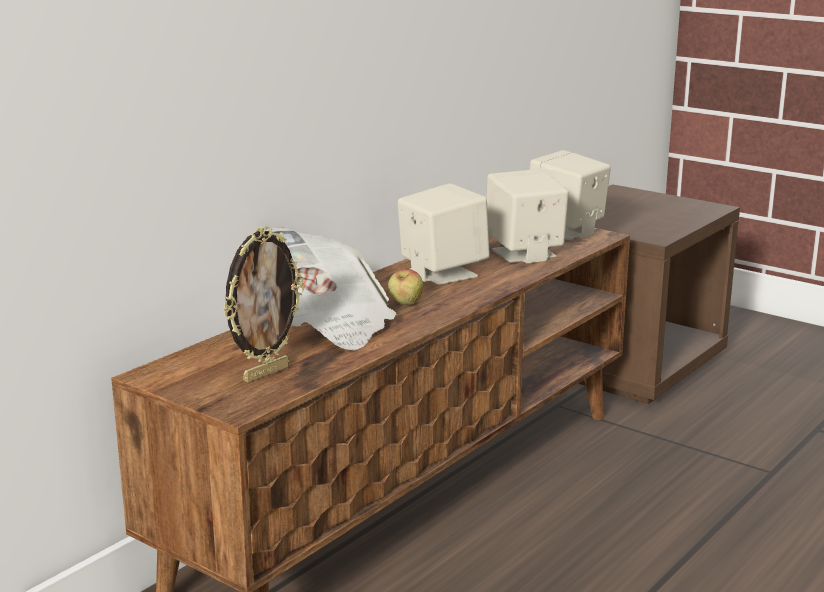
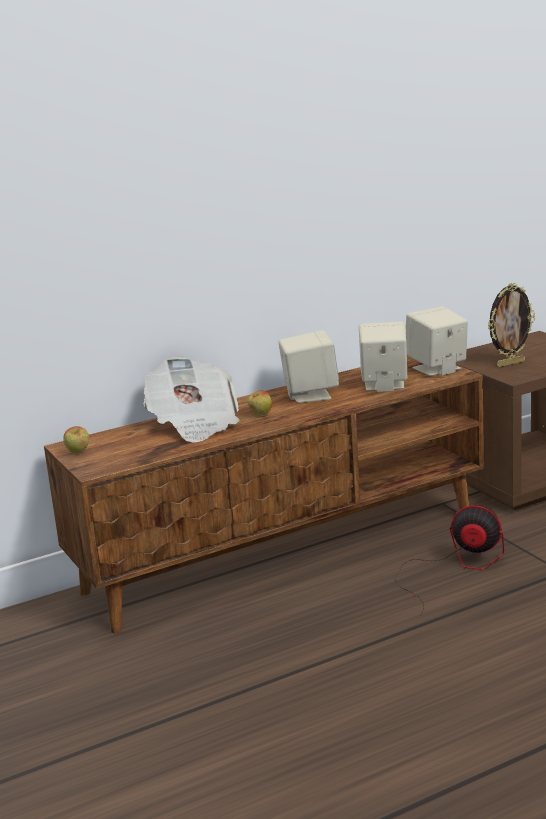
camera: 25 degrees right, 0 degrees up
(183, 382) = (78, 452): none -> apple
(266, 373) = (128, 451): picture frame -> picture frame (510, 363)
(646, 485) = (454, 568): none -> fan

